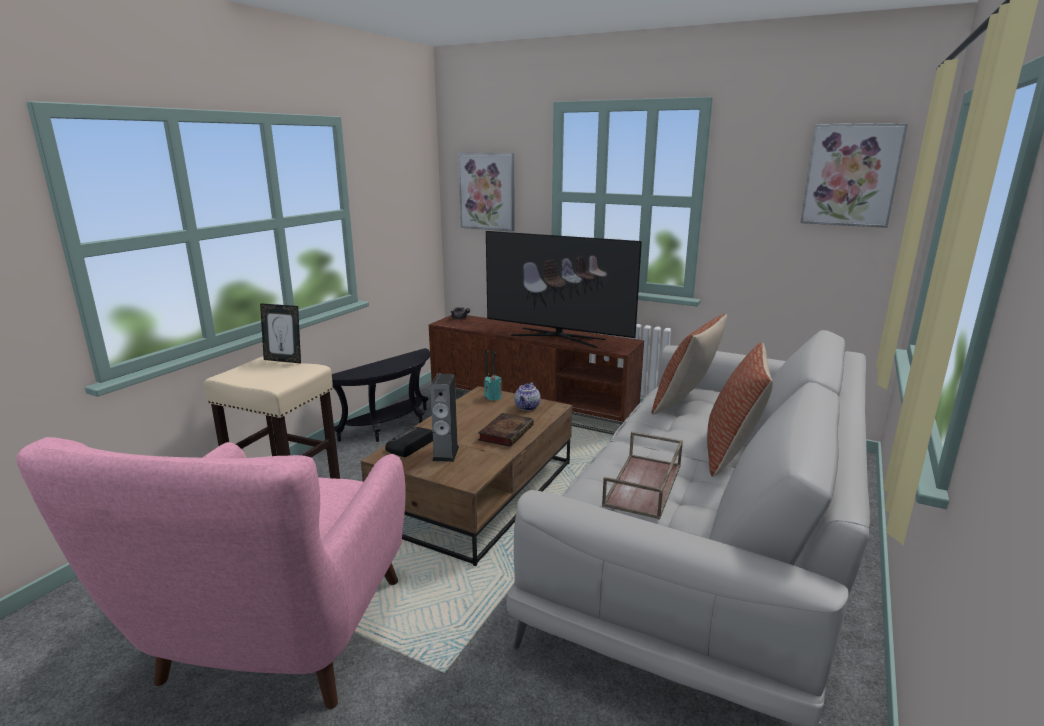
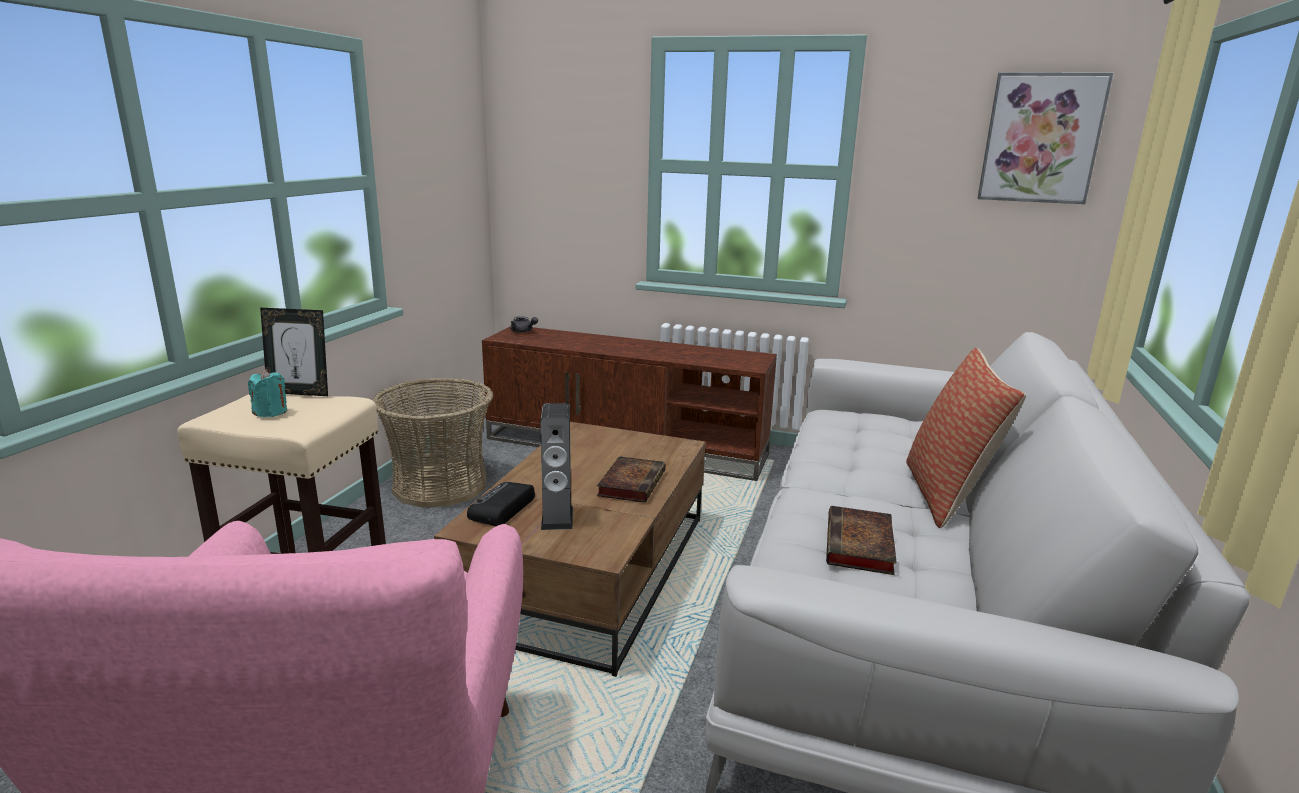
camera: 10 degrees left, 0 degrees up
(391, 428) = (440, 485): black side table -> basket
(487, 191) = (557, 158): picture -> none
(493, 397) = (595, 436): turquoise candle -> turquoise candle (270, 412)
(527, 407) = (647, 447): teapot -> none
(557, 337) = (664, 353): television -> none
(644, 486) = (860, 546): brown tray -> book
(685, 403) = (858, 432): pillow -> none

